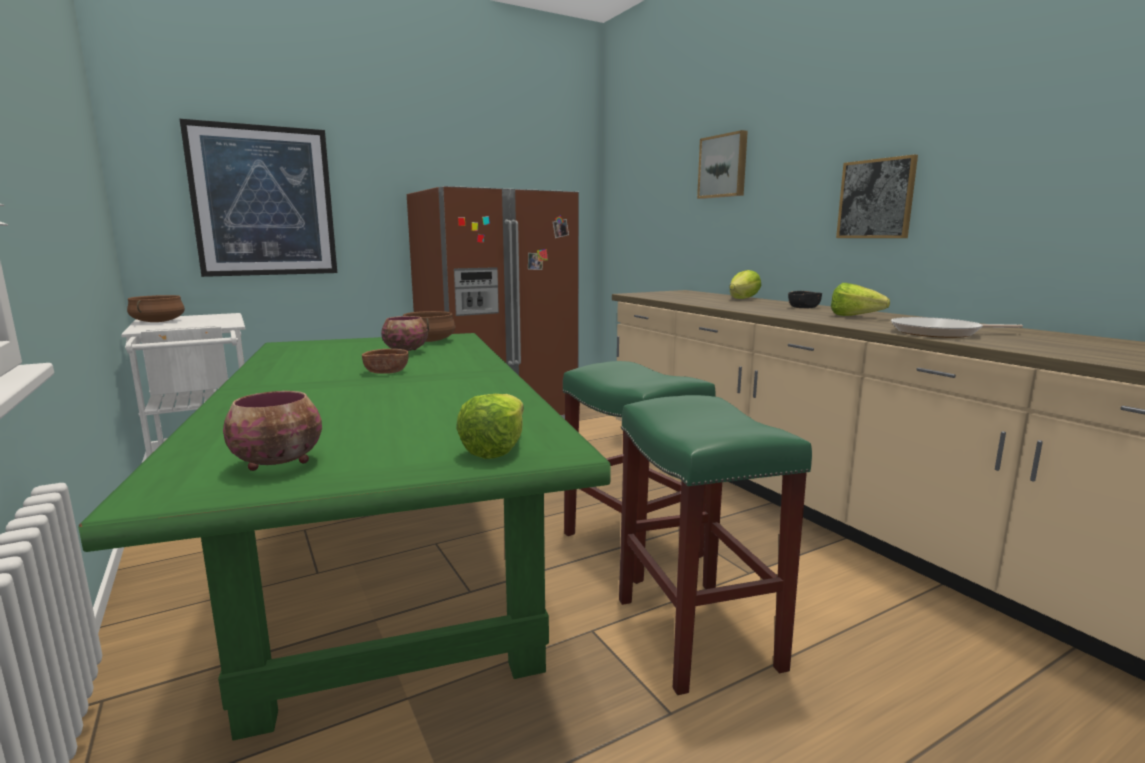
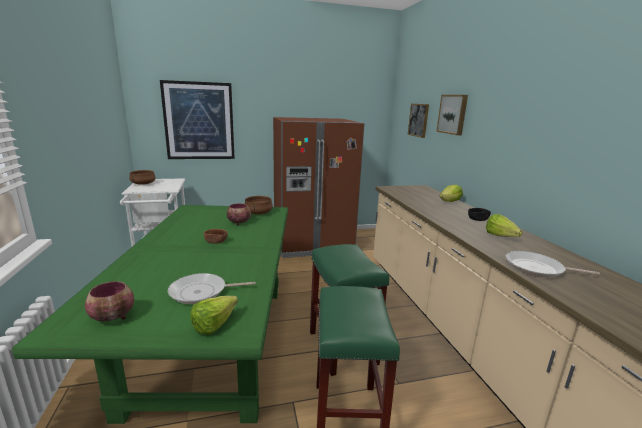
camera: 15 degrees right, 5 degrees up
(427, 421) = (201, 292): none -> frying pan
(876, 199) = (534, 157): picture -> picture (418, 120)

